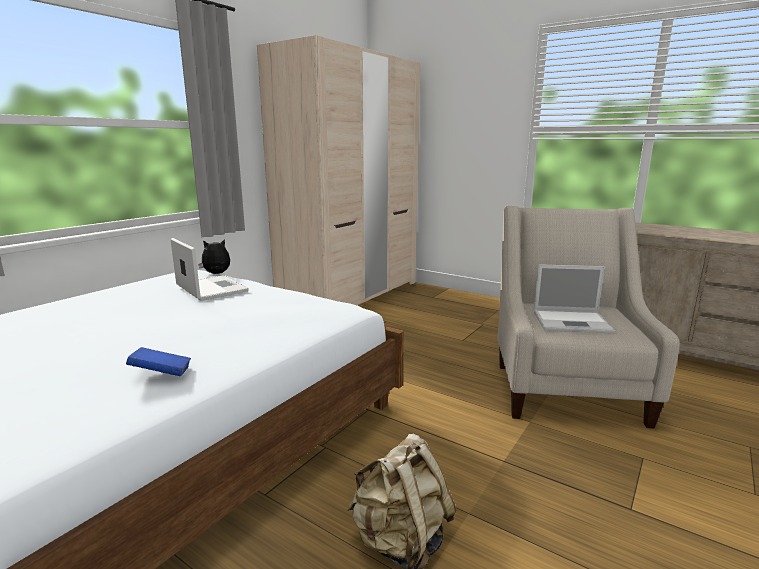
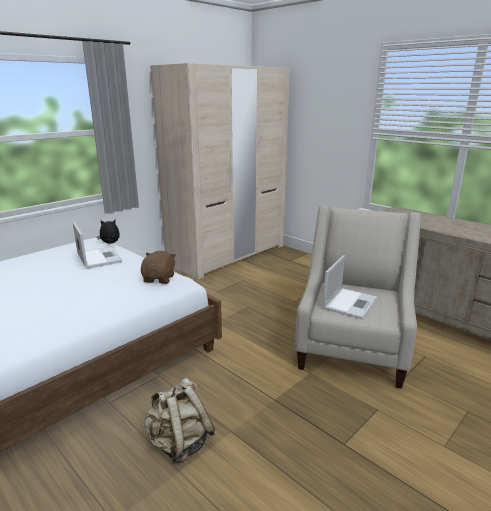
camera: 10 degrees right, 5 degrees up
(161, 374) = (39, 325): blue book -> none
(316, 306) = (159, 279): none -> brown plush toy
(573, 322) = (350, 302): laptop -> laptop turned 75 degrees counterclockwise

